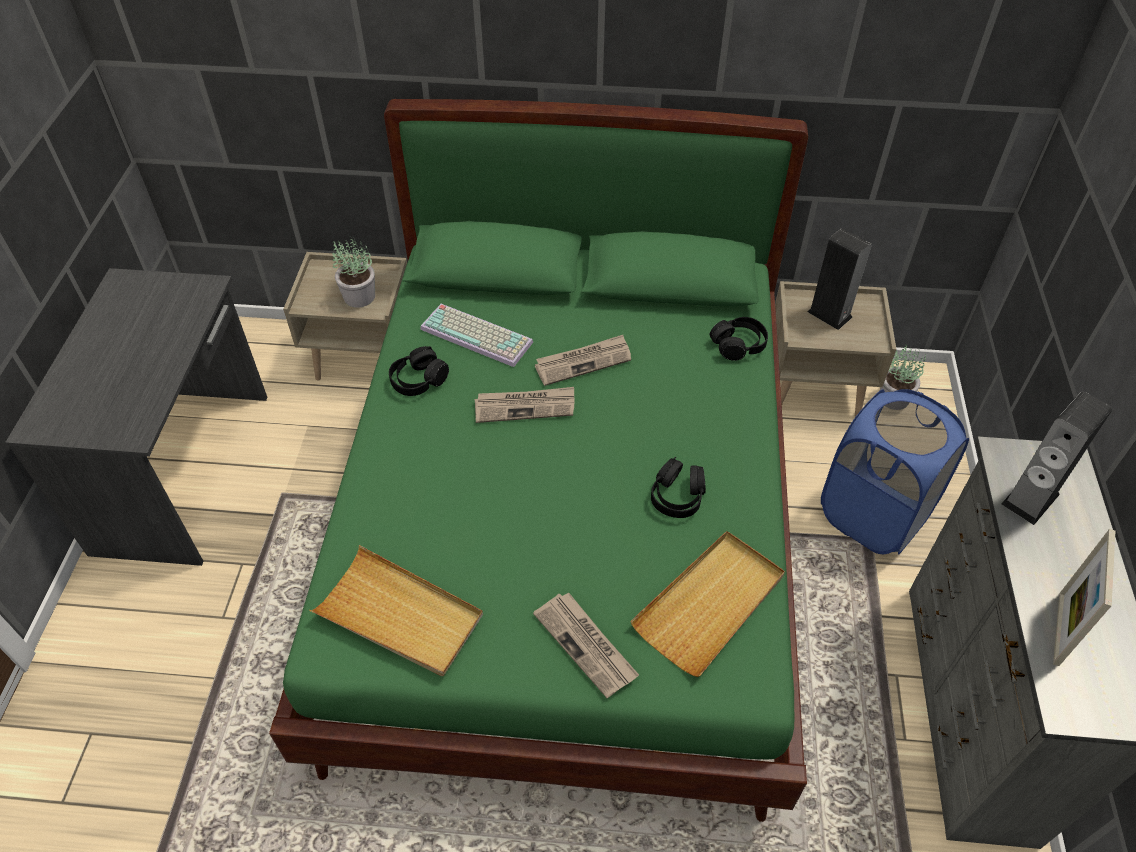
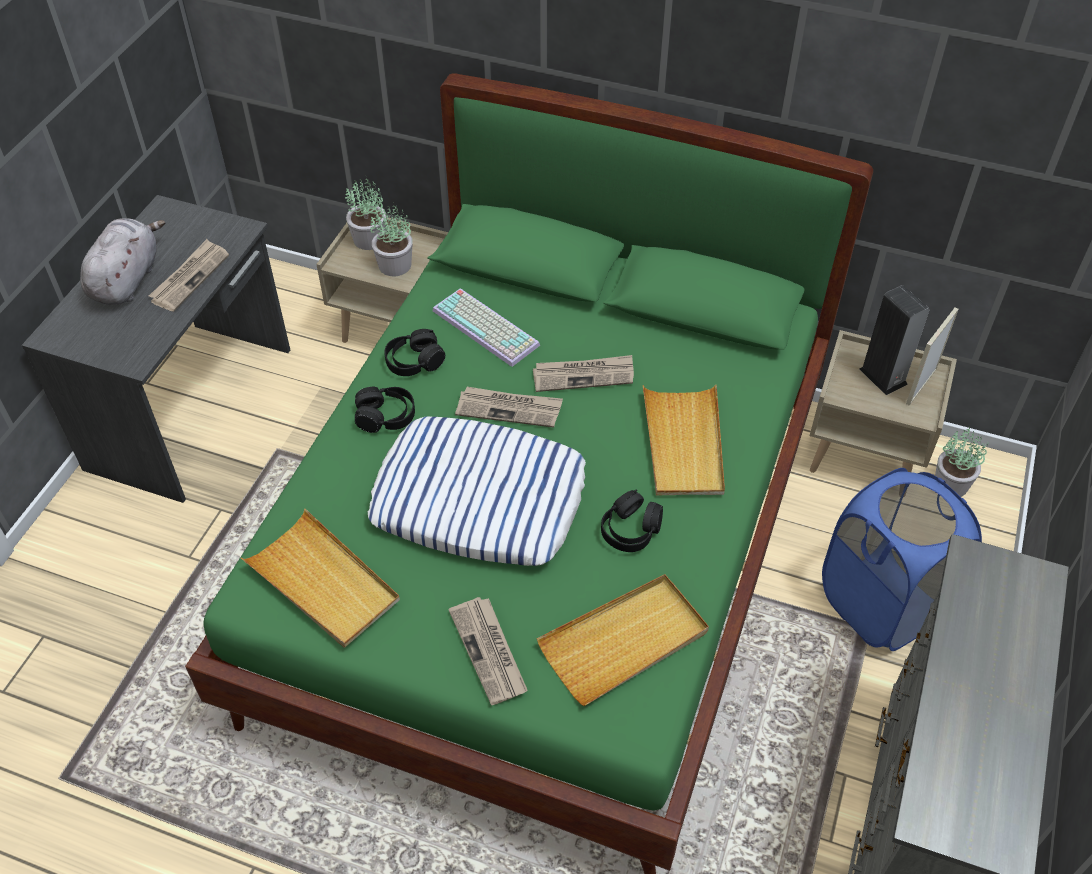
camera: 15 degrees right, 0 degrees up
(102, 355) = (127, 279): none -> grey plush toy
(167, 341) = (190, 277): none -> newspaper
(328, 277) = (370, 239): none -> potted plant
(526, 498) = (480, 500): none -> pillow
(696, 406) = (683, 444): none -> beige tray
(738, 345) = (751, 389): black headphones -> black headphones (386, 416)
(1030, 499) = (980, 609): speaker -> none
(1059, 628) = (953, 743): picture frame -> picture frame (921, 386)

